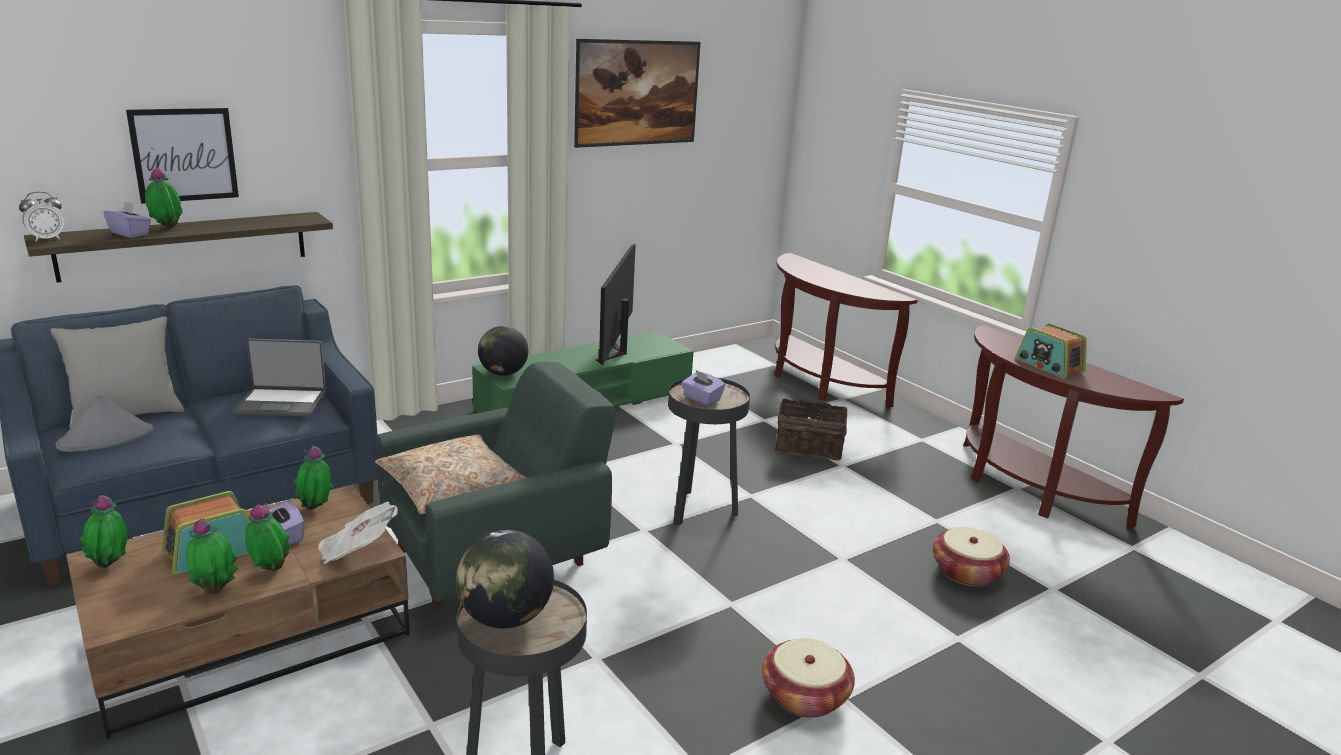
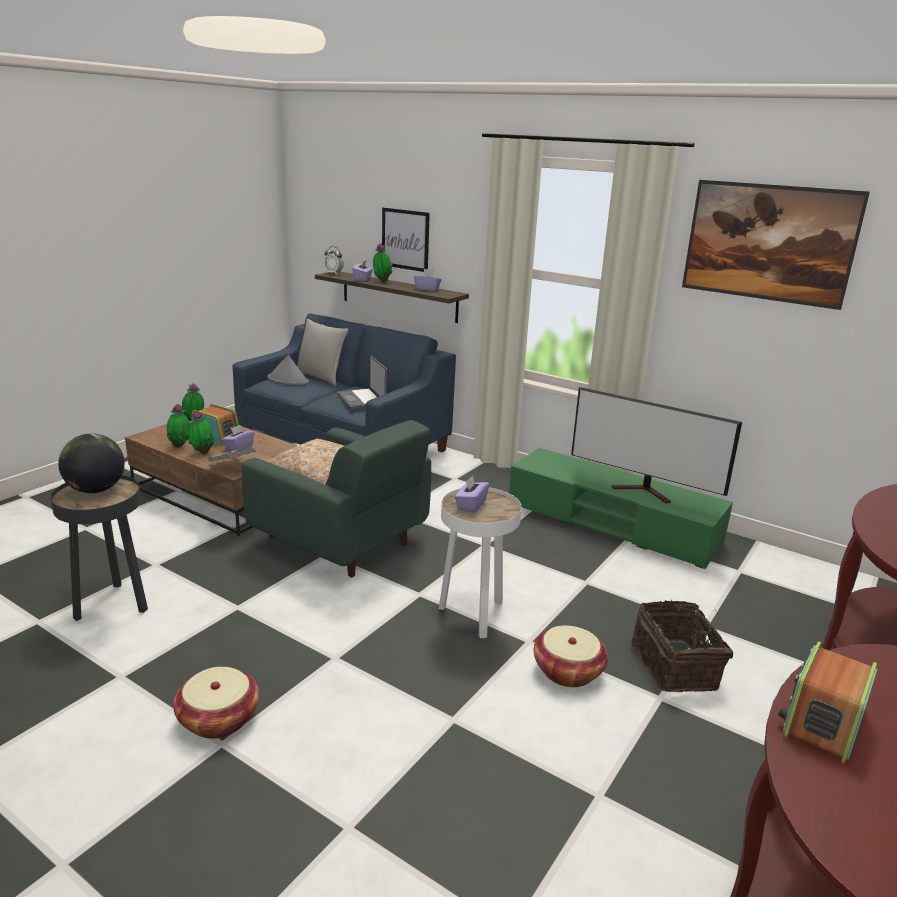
camera: 70 degrees right, 0 degrees up
(260, 220) = (427, 289): none -> purple tissue box
(316, 509) = (272, 447): potted plant -> none
(503, 373) = (540, 460): globe -> none
(614, 353) = (645, 491): television -> television turned 135 degrees counterclockwise
(699, 510) = (474, 616): black side table -> white side table
(966, 572) = (493, 831): basket -> basket (567, 671)

